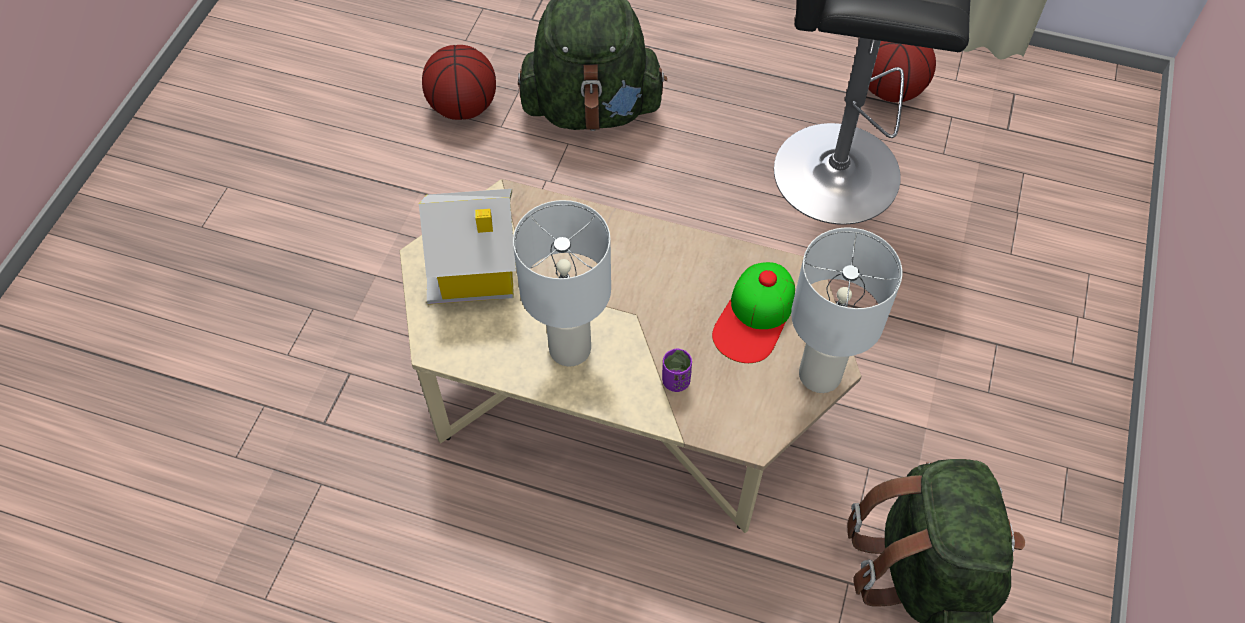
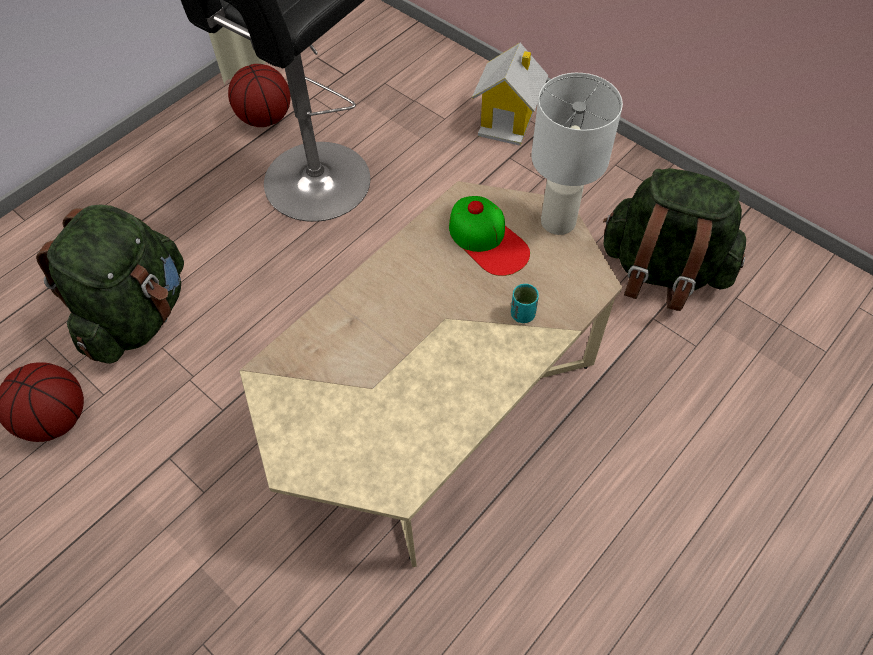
camera: 65 degrees left, 0 degrees up
(475, 273) = (334, 427): toy house -> toy house (508, 120)
(568, 348) = (454, 380): white table lamp -> none
(675, 381) = (522, 314): purple cup -> turquoise cup

